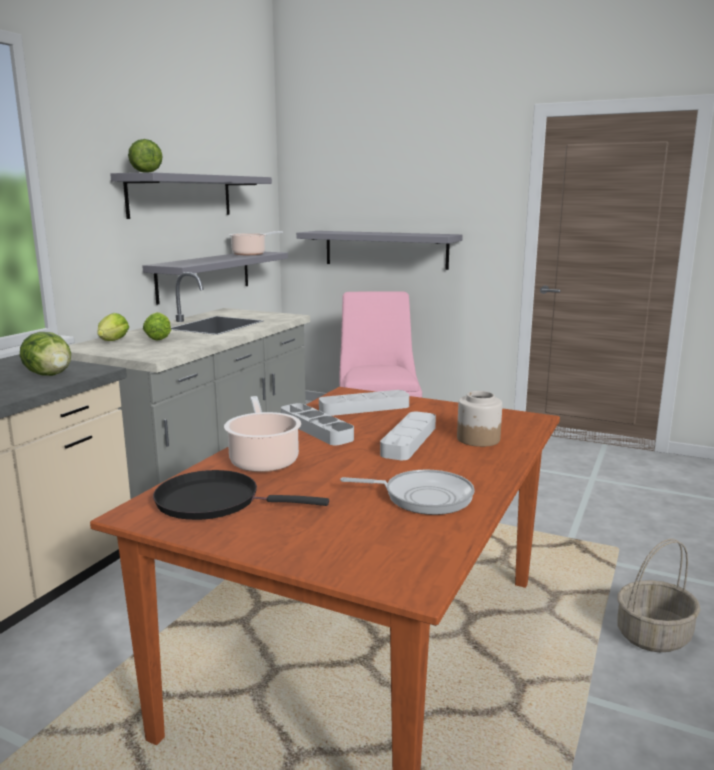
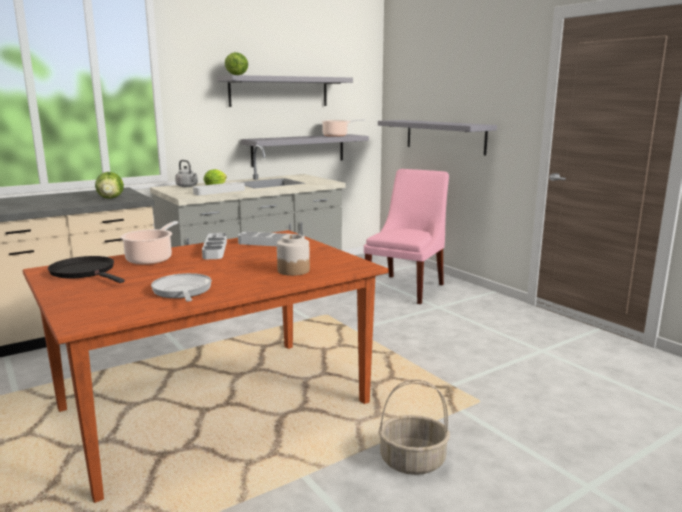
camera: 30 degrees right, 0 degrees up
(112, 342) = (187, 186): lettuce -> grey kettle
(409, 440) = (250, 264): grey tray -> grey tray (219, 192)
(423, 497) = (182, 291): frying pan -> frying pan turned 150 degrees counterclockwise

